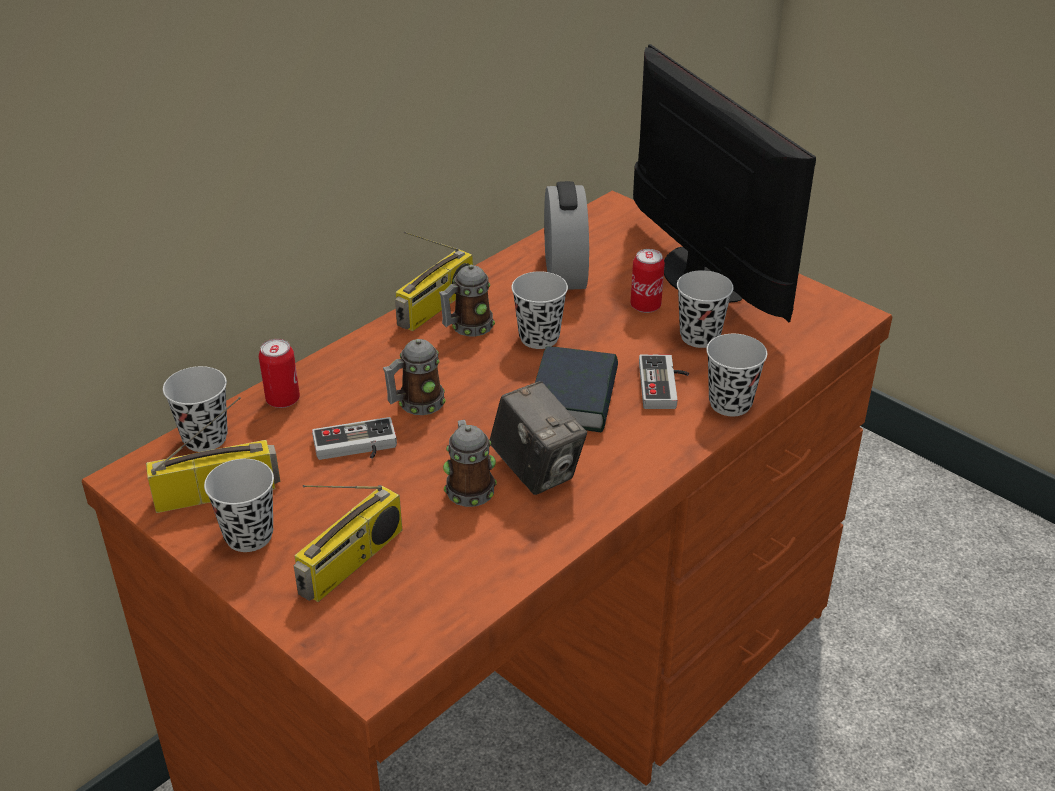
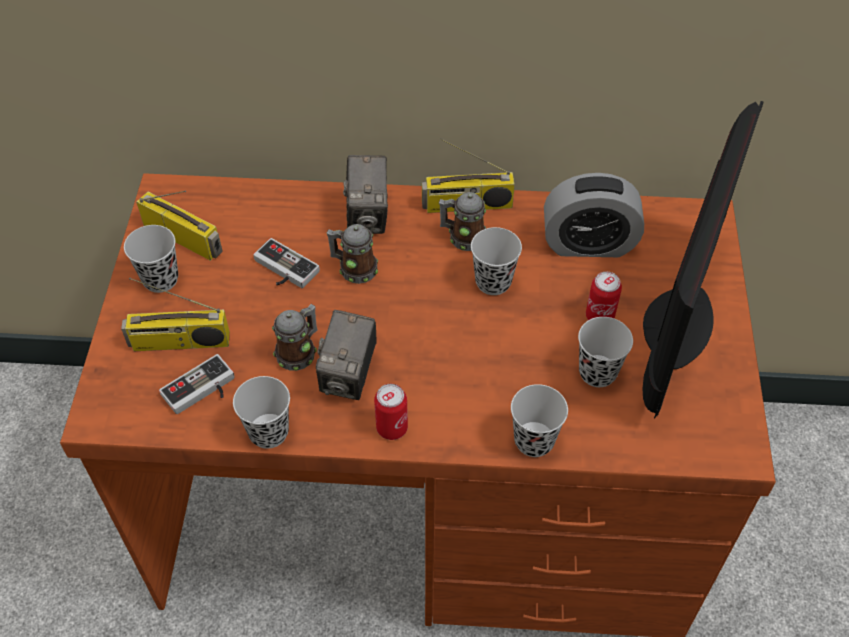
camera: 50 degrees right, 15 degrees up
(205, 438) = (224, 196): black cup -> black cup (268, 432)
(283, 400) = (293, 203): can -> can (392, 428)
(367, 365) = (368, 217): none -> camera
(565, 272) = (588, 244): alarm clock -> alarm clock turned 45 degrees clockwise
(574, 398) = (445, 346): book -> none
(665, 386) = (514, 388): game controller -> game controller (202, 391)

